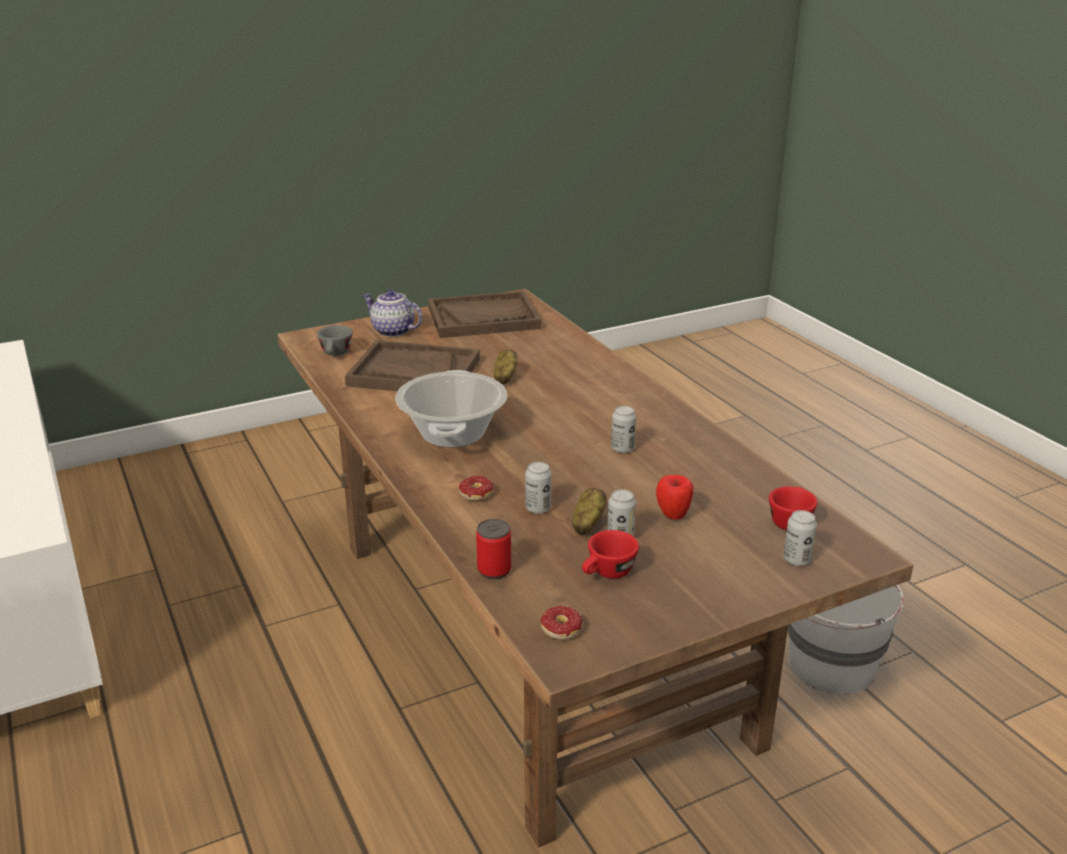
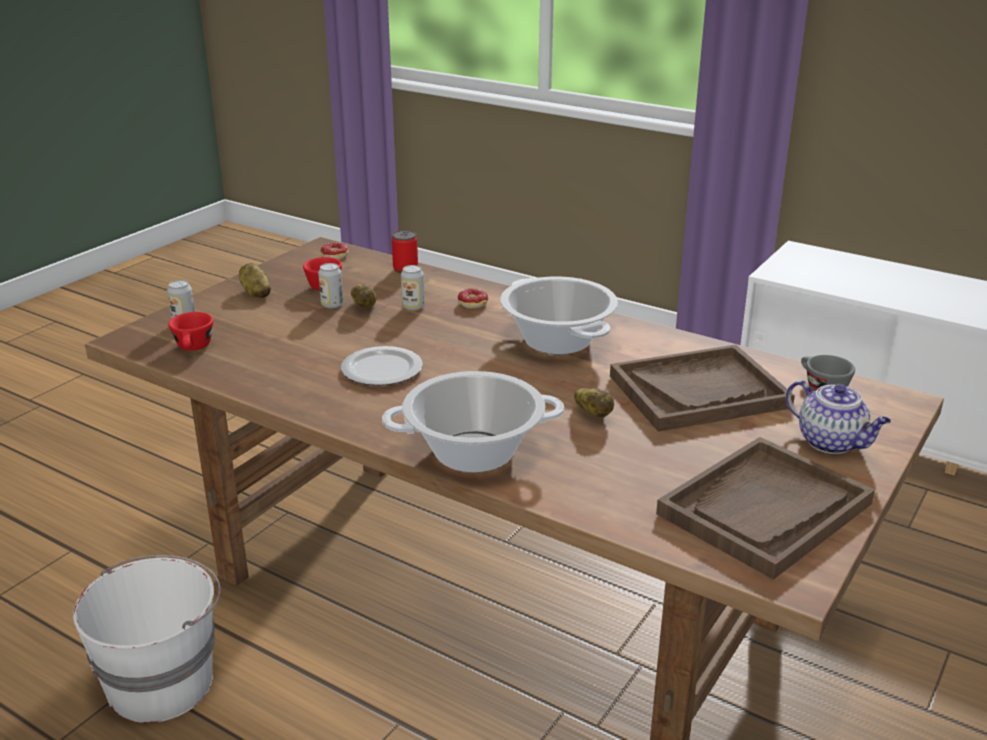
camera: 150 degrees right, 0 degrees up
(392, 331) = (832, 442): teapot -> teapot turned 45 degrees clockwise
(608, 377) = (474, 452): none -> cooking pot
(622, 448) = (383, 369): can -> plate
(673, 516) = (299, 327): apple -> none
(700, 586) = (255, 293): none -> potato

